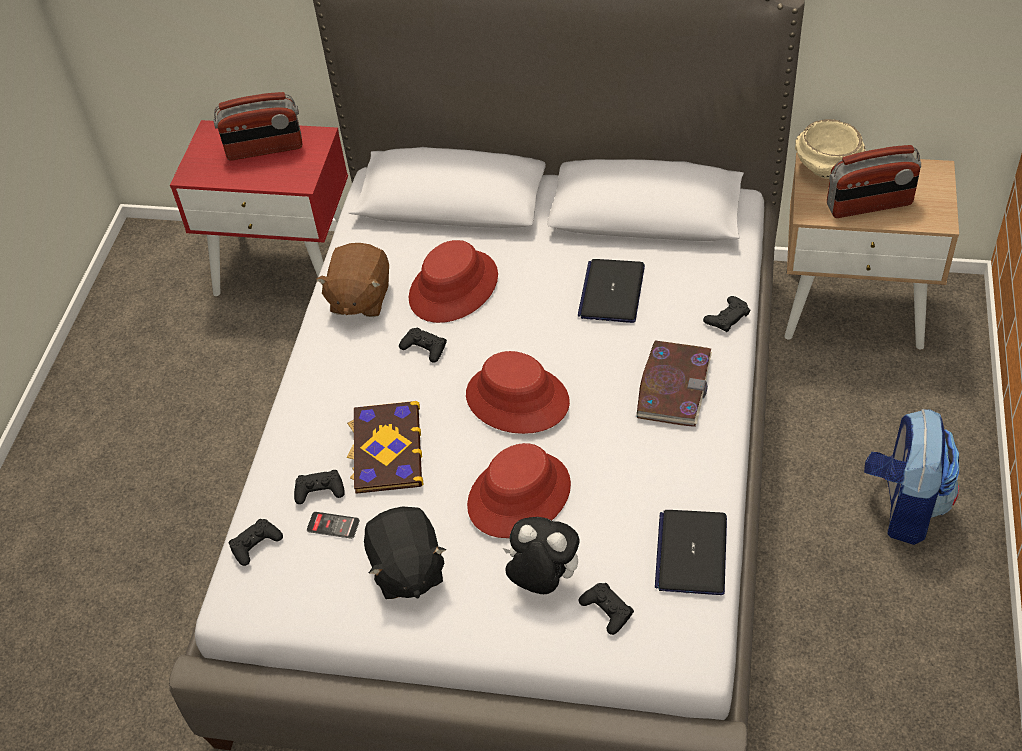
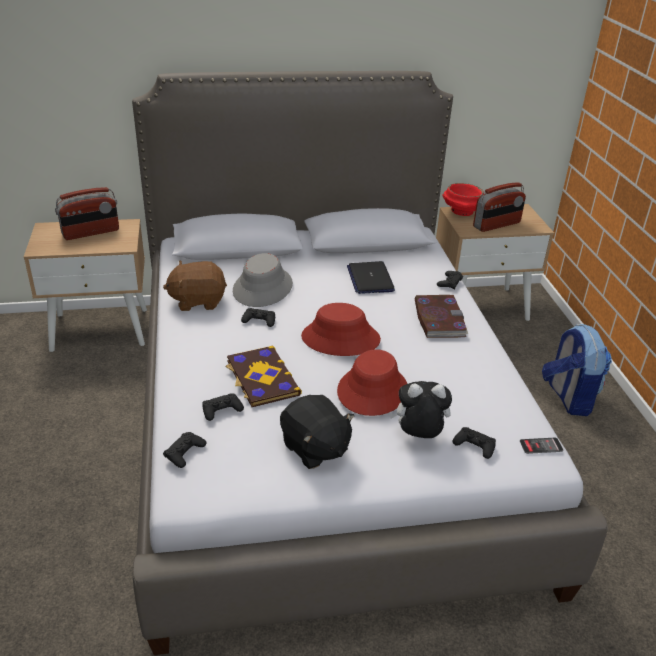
camera: 25 degrees left, 15 degrees down
(286, 266) = (100, 329): red nightstand -> beige nightstand
(333, 525) = (243, 429): phone -> phone (541, 446)
(359, 299) = (198, 301): brown plush toy -> brown plush toy turned 90 degrees clockwise
(454, 287) = (263, 288): red hat -> grey hat
(691, 553) = (509, 403): laptop -> none
(826, 167) = (461, 211): beige bowl -> red bowl

